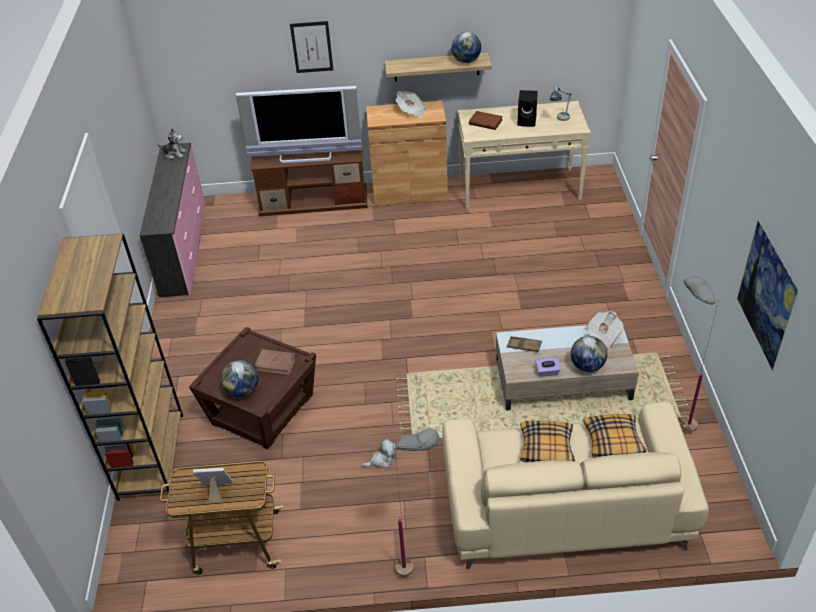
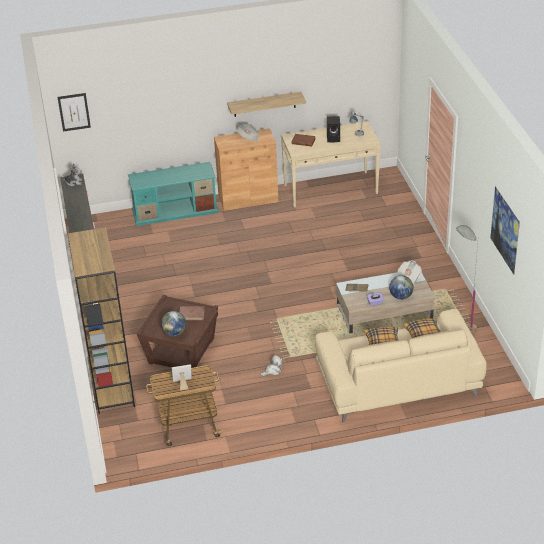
camera: 10 degrees left, 5 degrees down
(306, 156) = (171, 176): television -> none
(312, 47) = (174, 96): picture -> picture (74, 112)
(314, 200) = (175, 211): brown tv stand -> turquoise tv stand
(419, 566) = (312, 425): grey floor lamp -> none
(466, 61) = (287, 98): globe -> none

